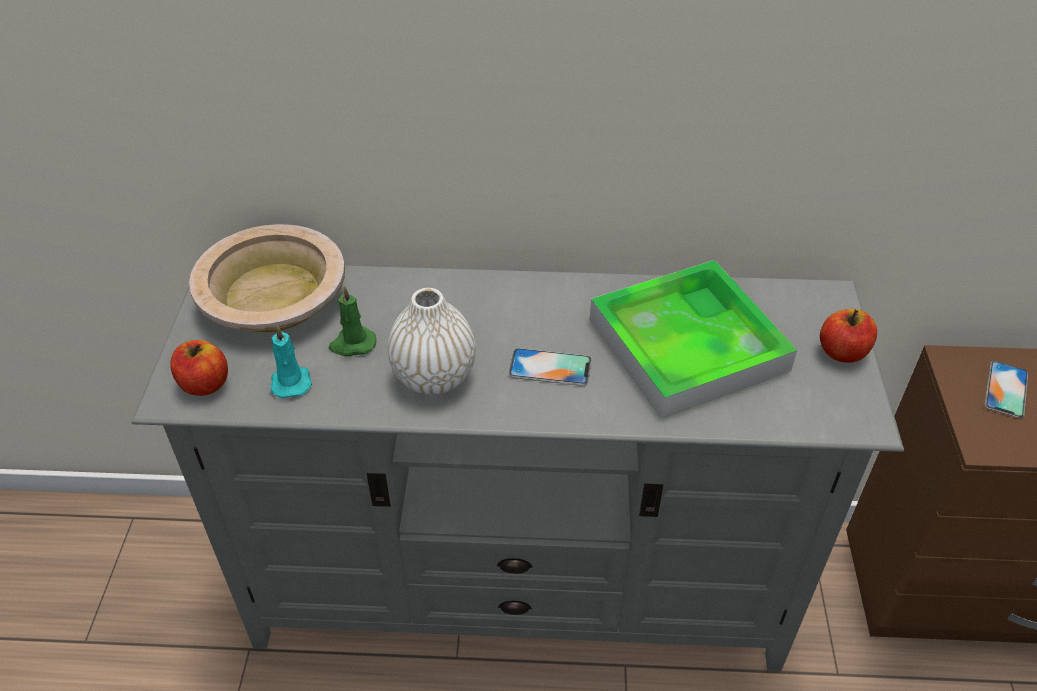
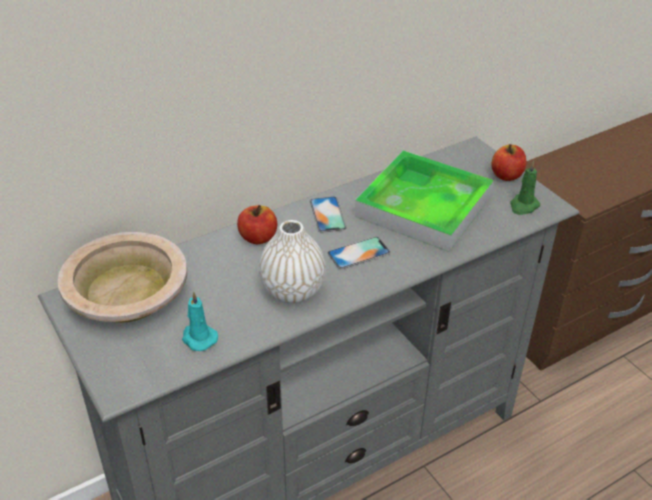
camera: 35 degrees left, 5 degrees down
(204, 384) = (135, 369): apple -> apple (258, 238)
(352, 344) = (217, 296): green candle -> green candle (523, 206)
(1006, 389) = (571, 172): phone -> phone (327, 214)

